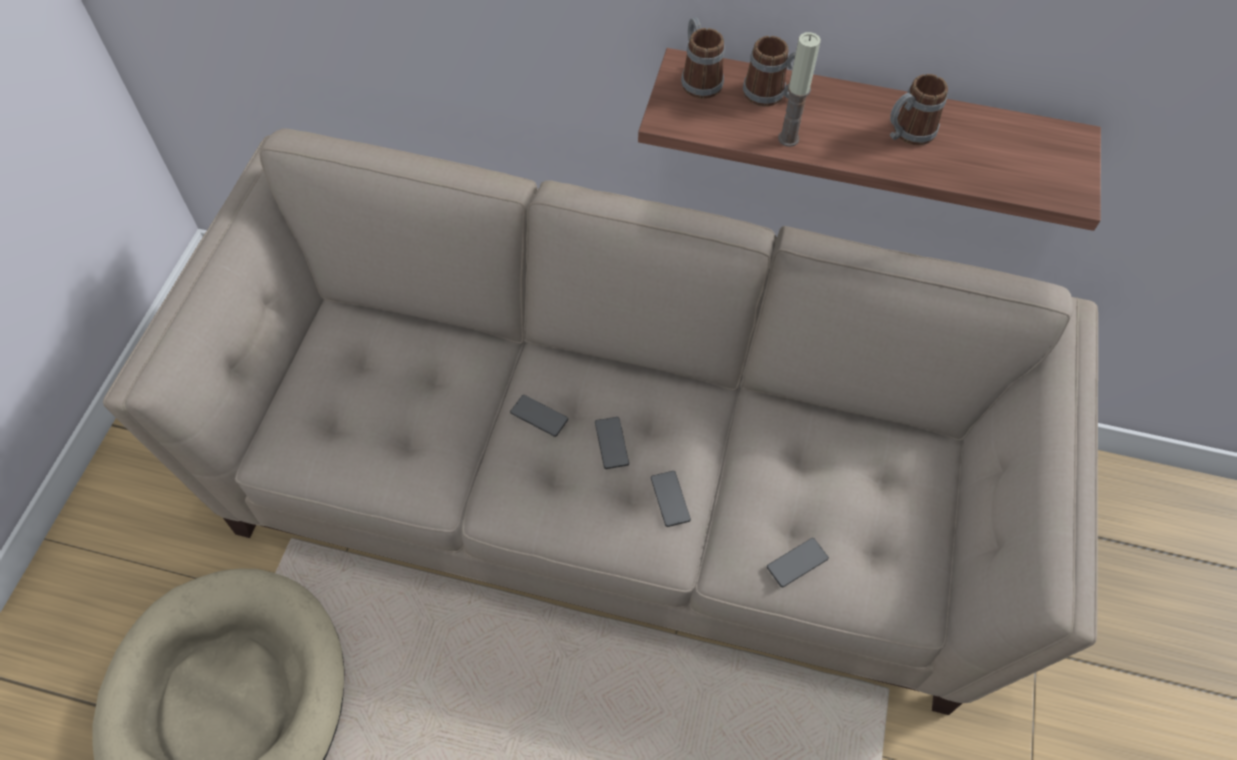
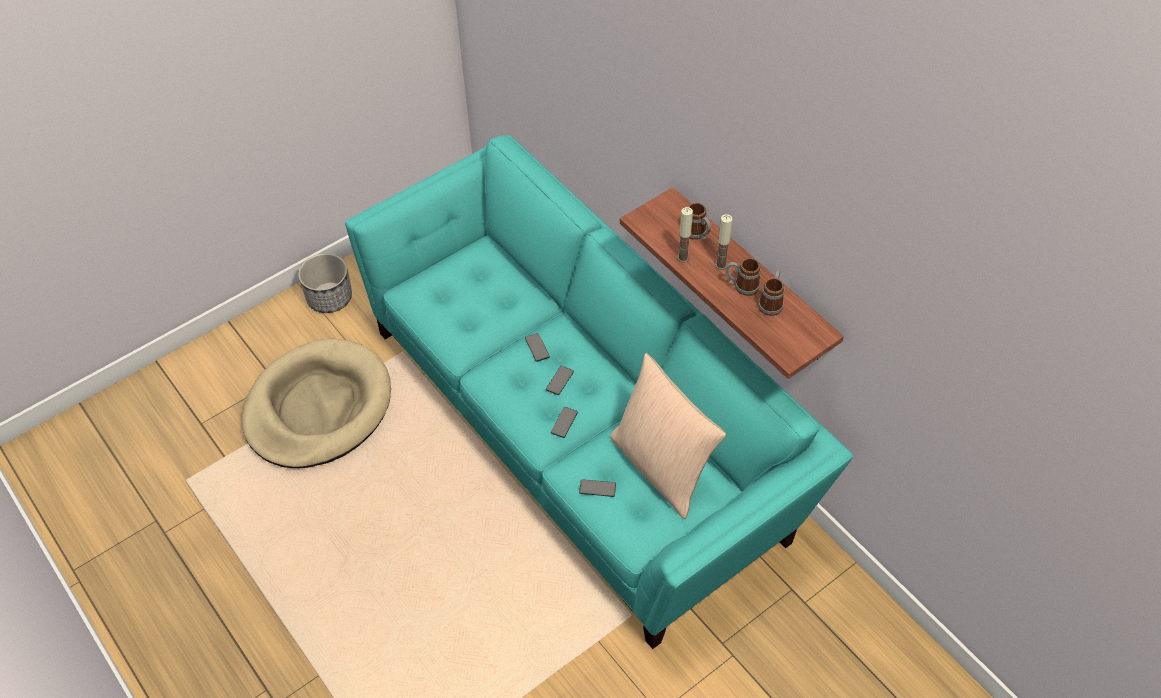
camera: 40 degrees right, 5 degrees down
(114, 529) = (329, 297): none -> planter
(618, 482) = (583, 426): beige sofa -> turquoise sofa
(698, 79) = (671, 209): mug -> mug (771, 302)
(845, 473) = (662, 467): none -> beige pillow
(849, 120) = (721, 265): none -> candle

